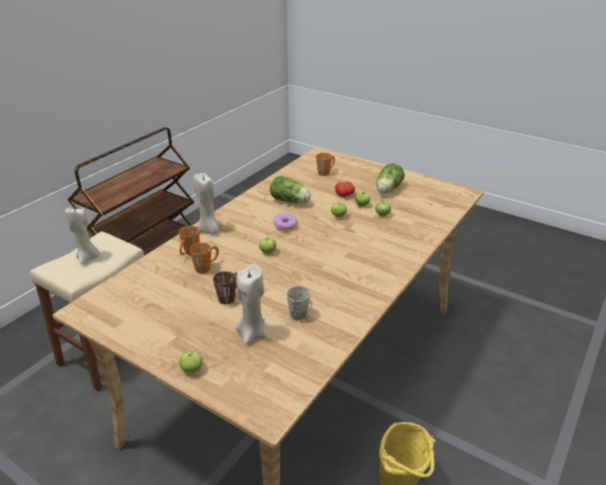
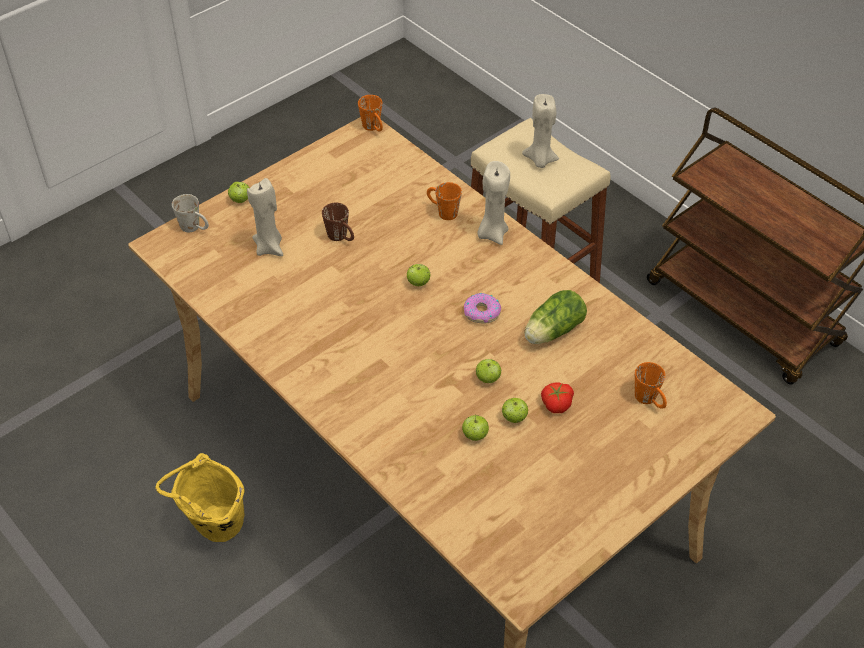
camera: 105 degrees right, 15 degrees up
(207, 266) = (408, 224): orange mug -> orange mug (374, 128)
(300, 311) = (288, 291): white mug -> white mug (195, 228)
(387, 189) = (560, 471): lettuce -> none

